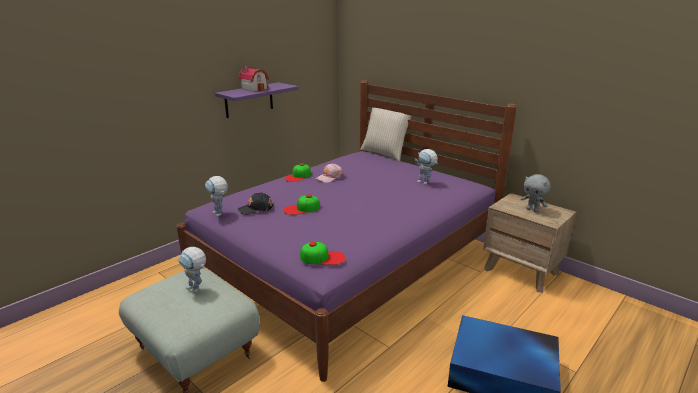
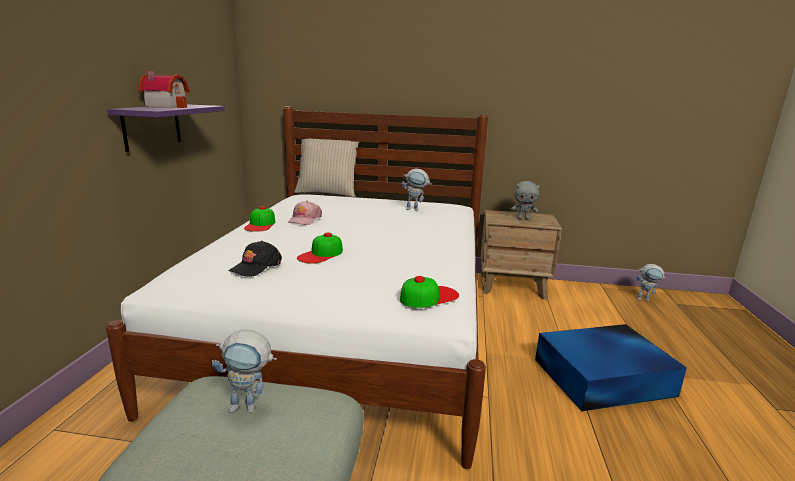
camera: 35 degrees left, 5 degrees down
(220, 214) = (204, 286): toy robot -> toy robot (646, 300)
(348, 264) = (349, 327): purple bed -> white bed

